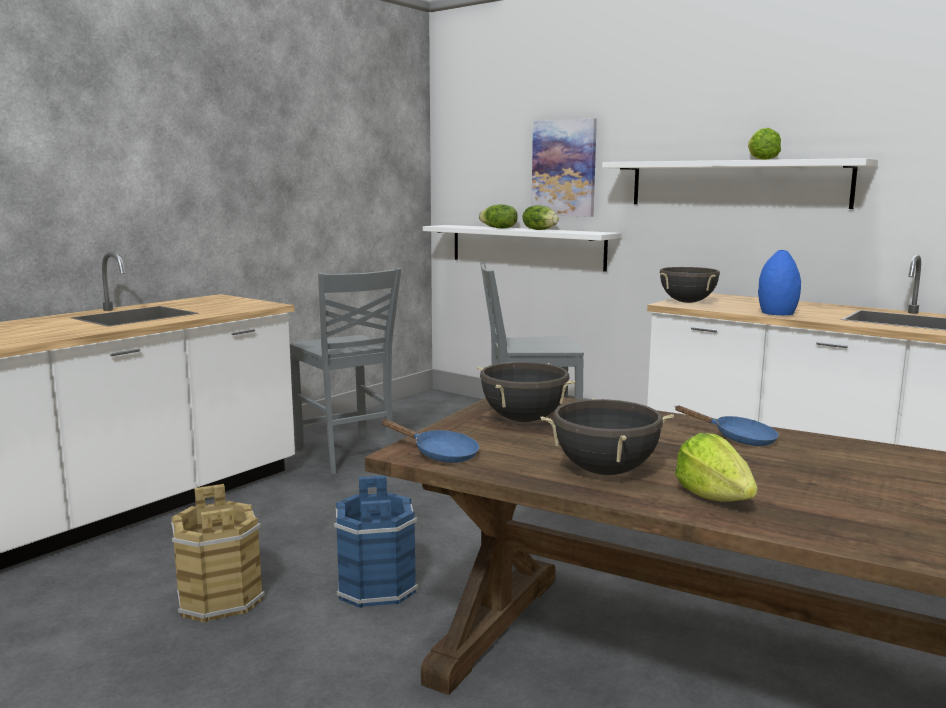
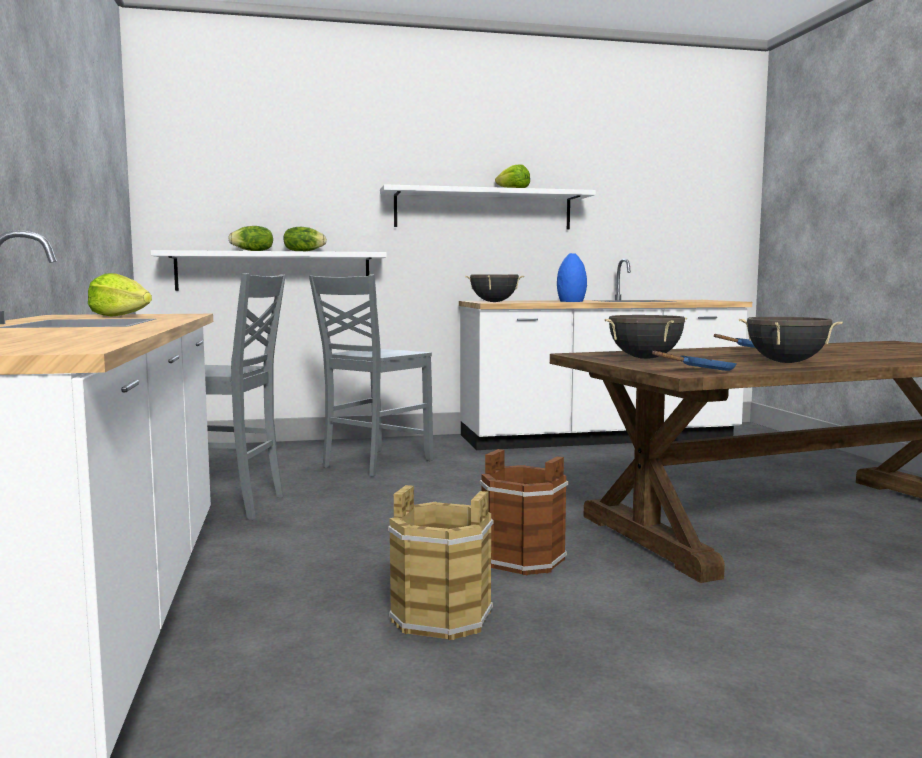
camera: 50 degrees left, 5 degrees down
(377, 586) = (523, 559): blue bucket -> brown bucket
(564, 168) = (316, 192): picture -> none
(714, 497) = (855, 360): lettuce -> lettuce (120, 316)

